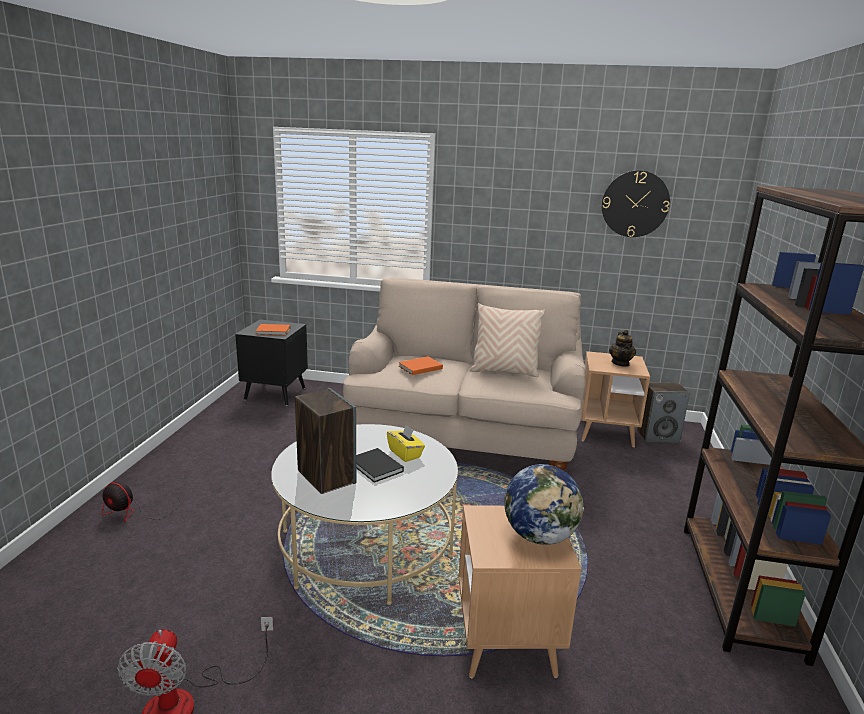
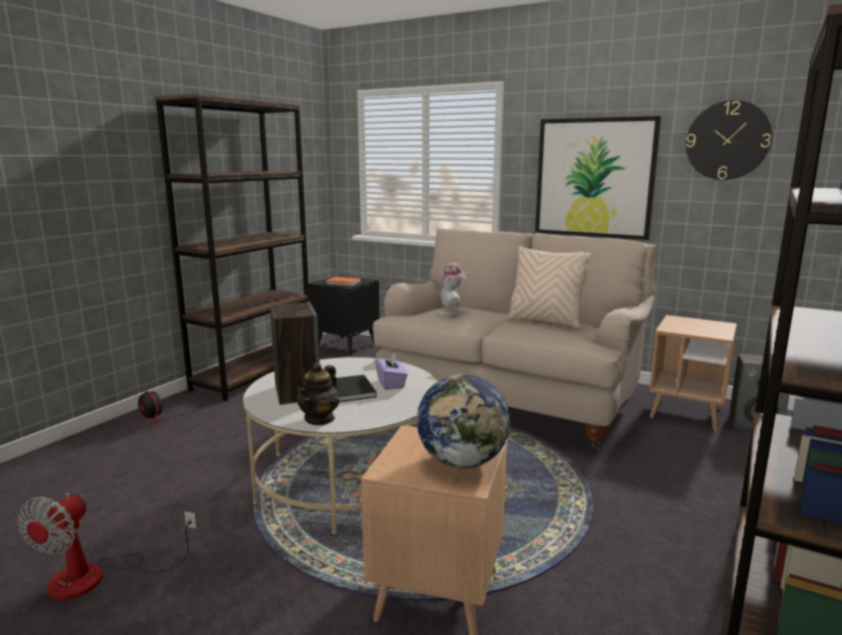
camera: 20 degrees right, 5 degrees down
(198, 440) = (254, 375): none -> brown bookcase
(405, 453) = (391, 383): yellow tissue box -> purple tissue box
(419, 367) = (452, 312): orange book -> hat
(522, 230) = (594, 178): none -> picture
(620, 363) = (702, 327): teapot -> teapot (320, 419)

